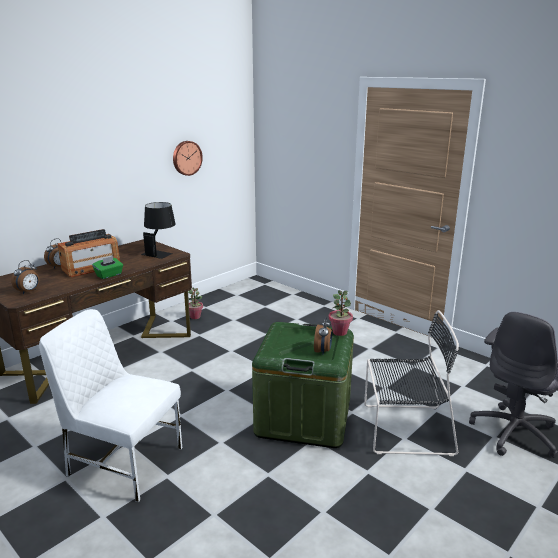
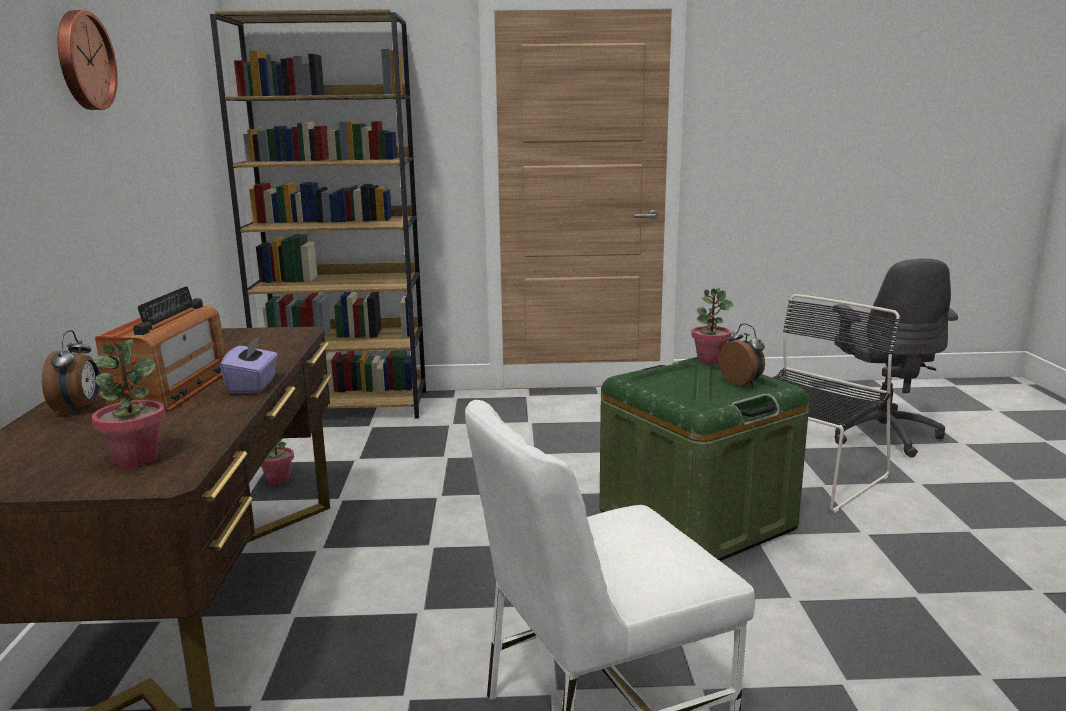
camera: 45 degrees left, 5 degrees down
(28, 291) = (136, 459): alarm clock -> potted plant
(109, 275) = (253, 385): green tissue box -> purple tissue box
(160, 252) = (253, 337): black table lamp -> none
(186, 158) = (176, 150): wall clock -> wall clock (83, 61)
(274, 292) = (347, 406): none -> brown bookcase

